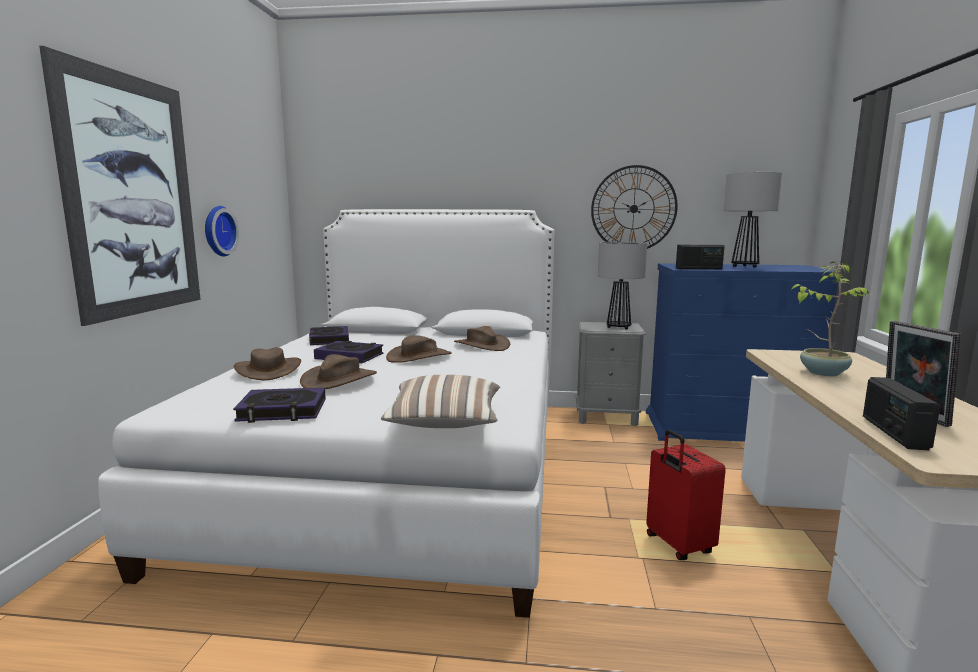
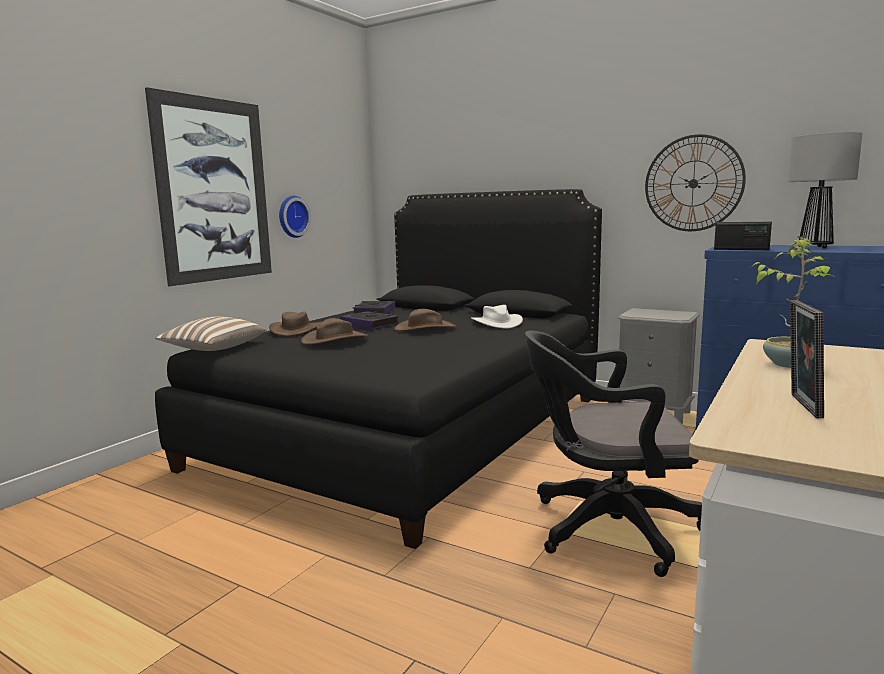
camera: 25 degrees right, 0 degrees up
(282, 411) = (269, 356): book -> none
(398, 469) = (409, 430): white bed -> black bed
(444, 423) = (369, 374): pillow -> pillow (213, 349)
(481, 345) = (496, 323): brown hat -> white hat
(618, 327) = (665, 315): table lamp -> none
(677, 545) = (605, 528): red suitcase -> black office chair
(893, 433) = (736, 415): radio -> none

